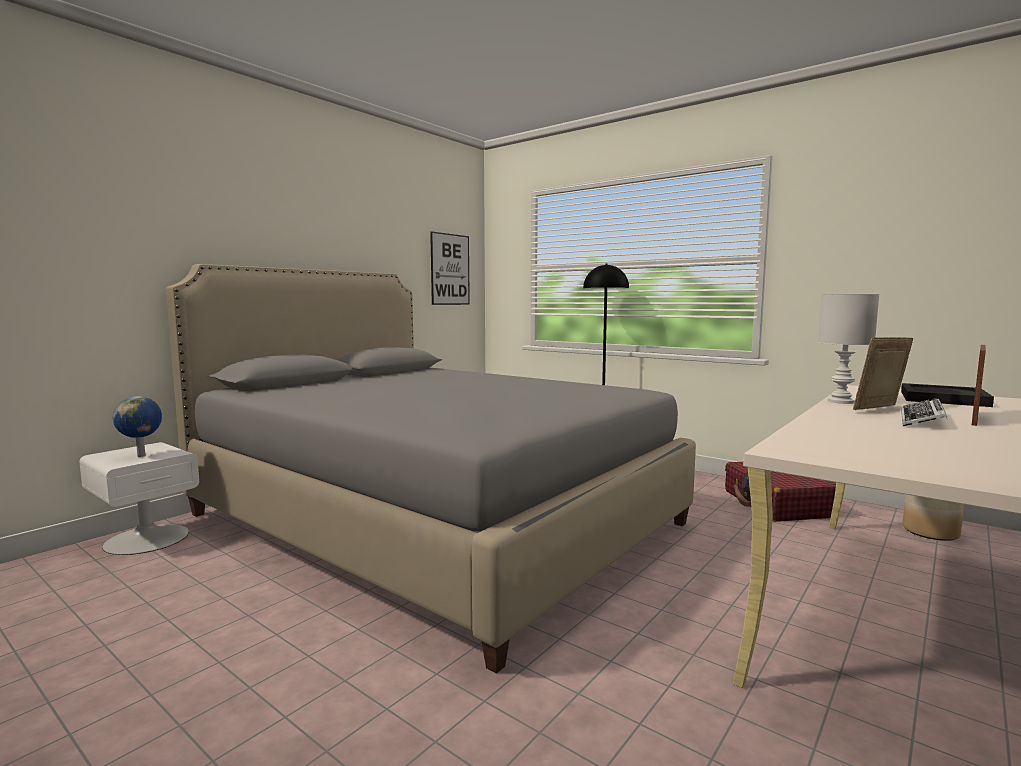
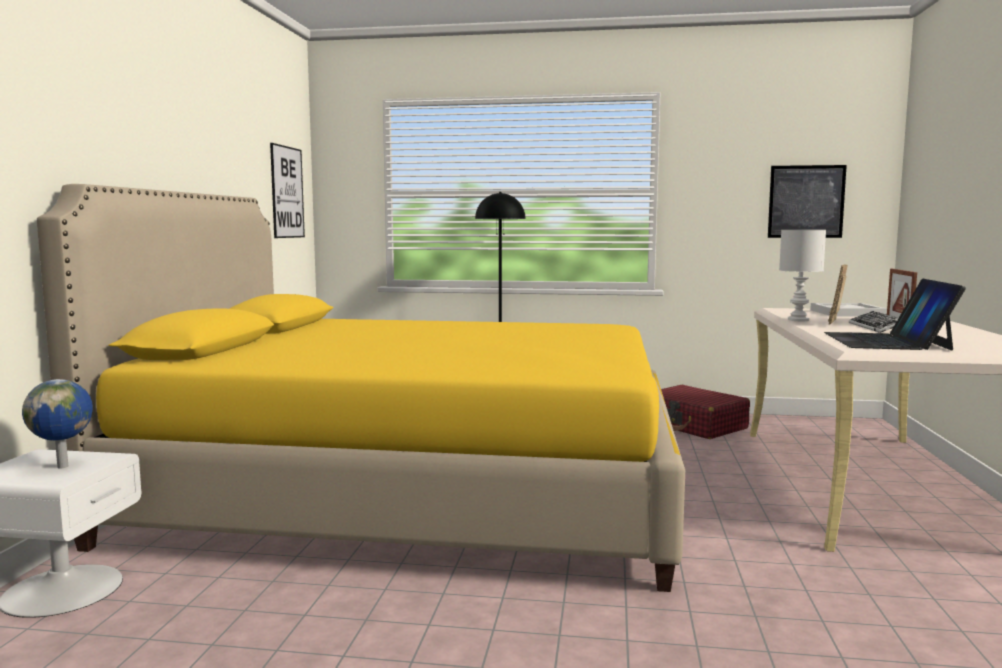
camera: 30 degrees left, 0 degrees up
(433, 519) = (412, 493): grey bed -> yellow bed
(871, 438) = (886, 341): none -> laptop
(930, 532) = (814, 428): planter -> none
(942, 399) = (847, 313): black tray -> white tray
(948, 263) = (806, 201): none -> picture

